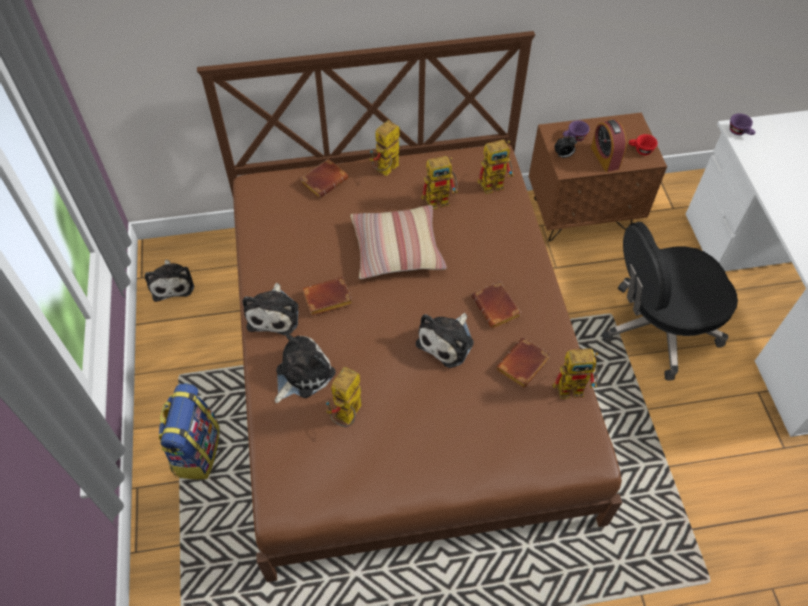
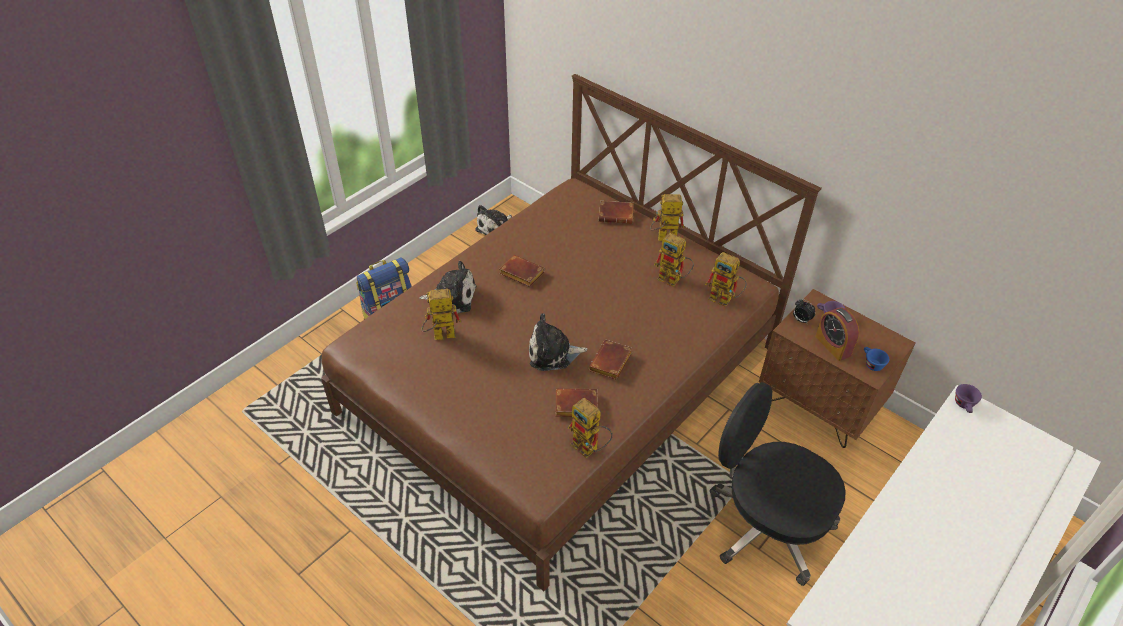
camera: 50 degrees right, 10 degrees down
(274, 314) = (484, 257): plush toy -> none
(397, 249) = (602, 283): pillow -> none
(605, 157) = (833, 345): alarm clock -> alarm clock turned 60 degrees counterclockwise
(640, 150) = (871, 363): red cup -> blue cup

